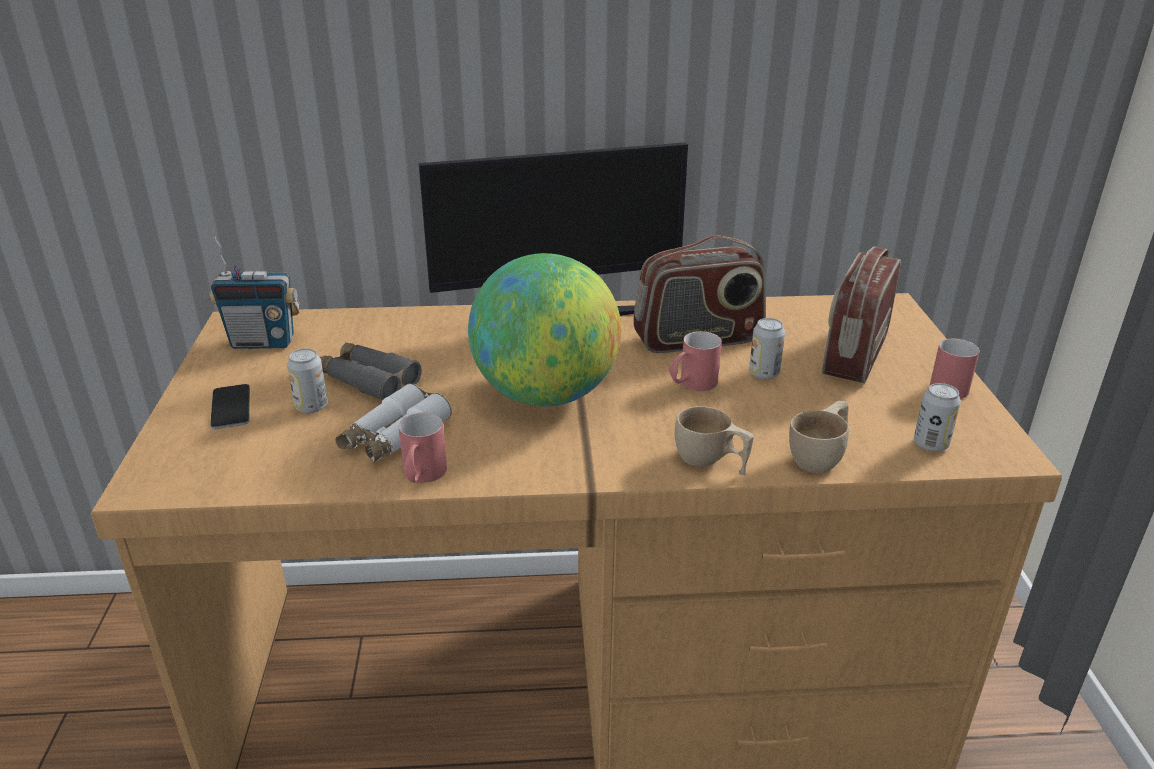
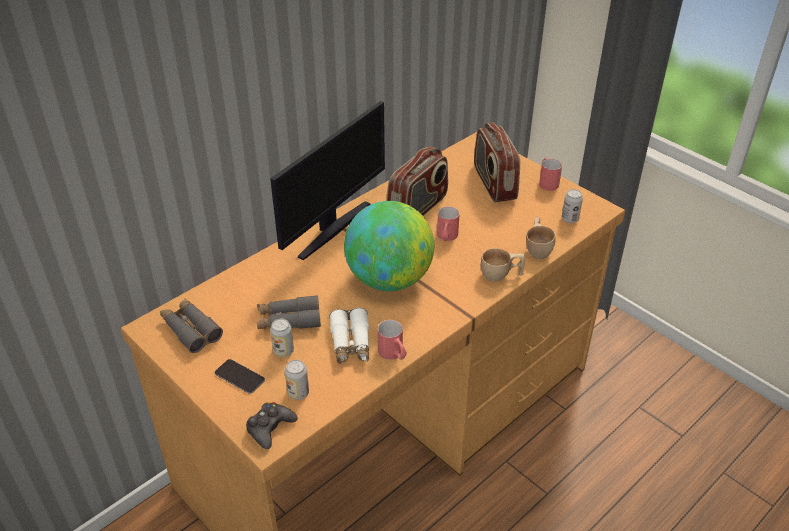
camera: 40 degrees left, 10 degrees up
(170, 474) = (270, 428): none -> black game controller
(263, 342) = (191, 330): radio -> grey binoculars
(764, 373) = (469, 214): can -> can (298, 393)

